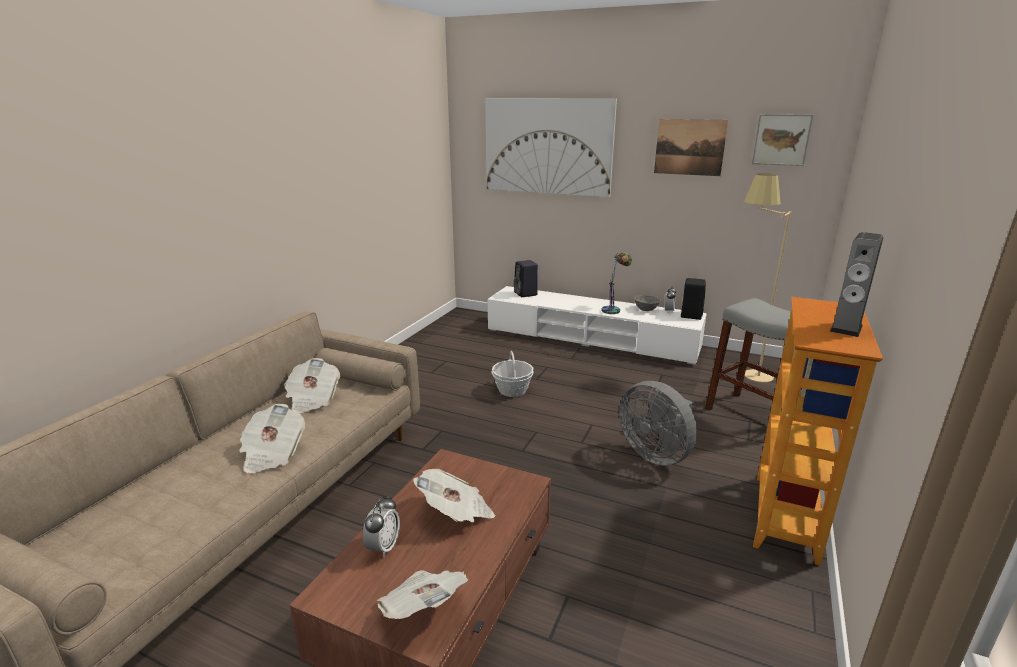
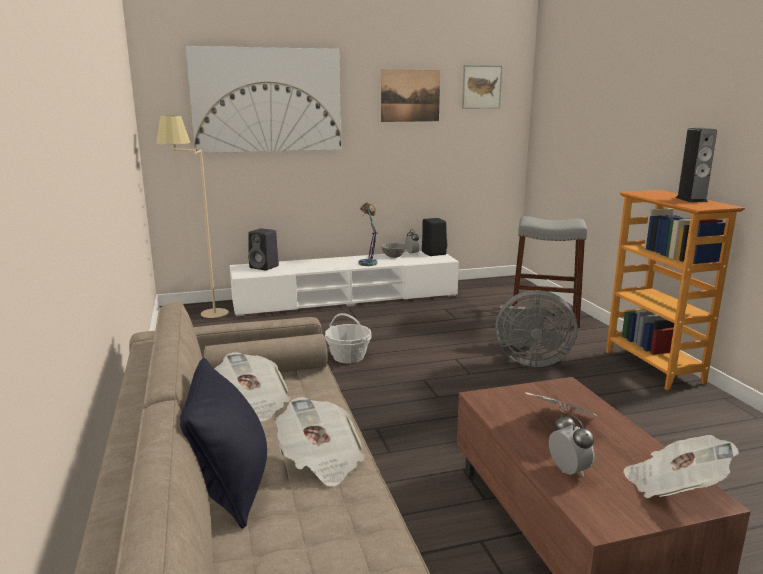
camera: 40 degrees left, 5 degrees down
(212, 446) = (229, 488): none -> black pillow
(744, 374) = (496, 292): beige floor lamp -> beige floor lamp (201, 314)

